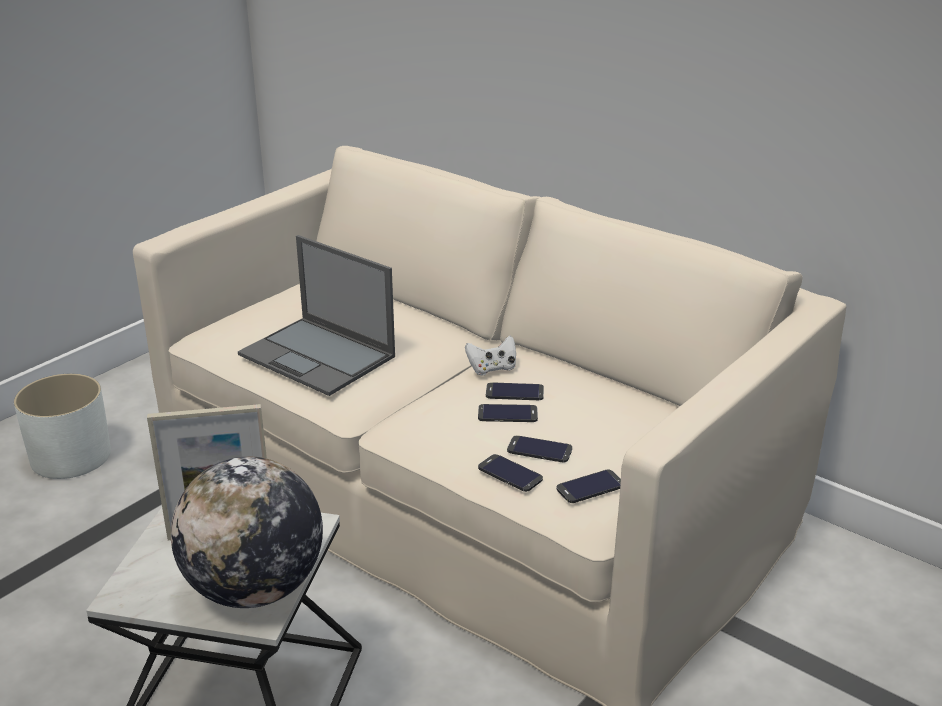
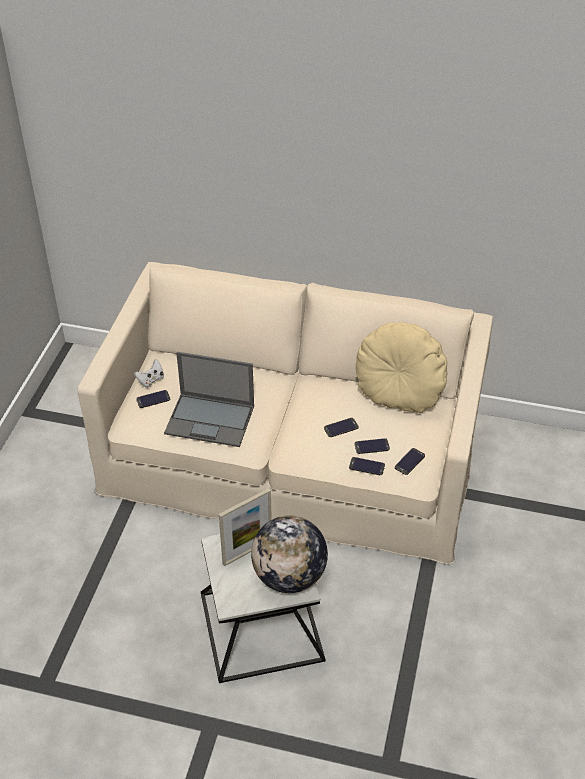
camera: 25 degrees left, 15 degrees up
(71, 456) = (39, 515): white planter -> none
(492, 369) = (312, 398): white game controller -> white game controller (151, 380)
(514, 392) = (335, 411): phone -> phone (153, 399)
(634, 402) = (398, 397): none -> beige pillow

